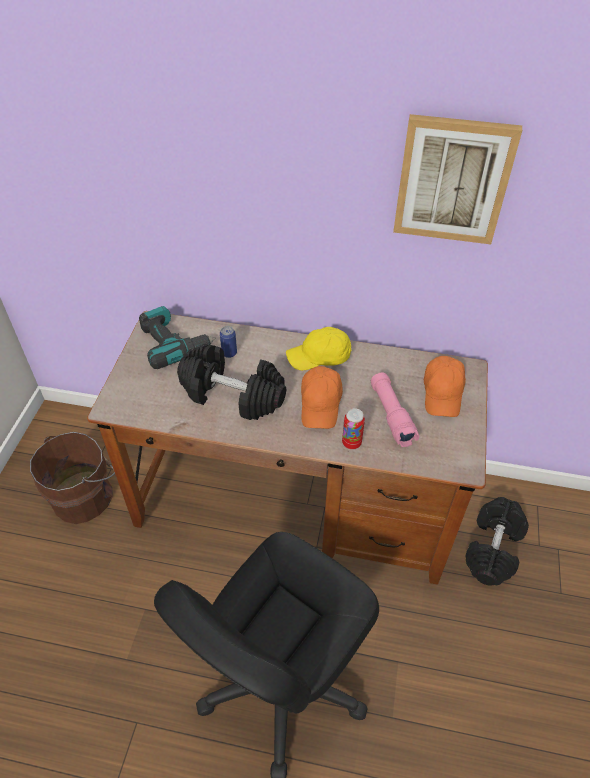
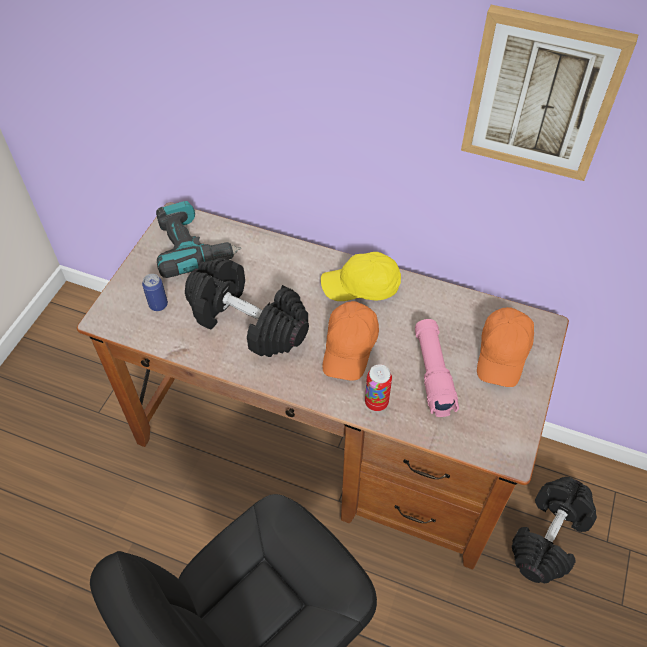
camera: 10 degrees right, 5 degrees up
(85, 495) = (90, 399): brown bucket -> none
(229, 353) = (255, 267): can -> can (158, 305)

